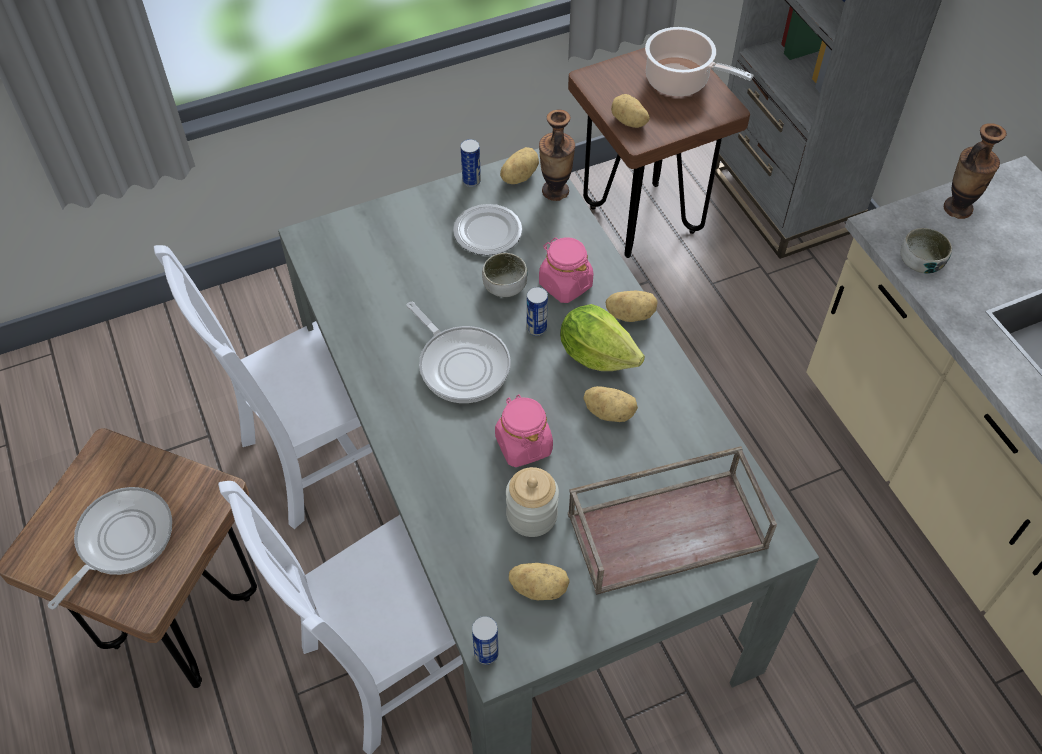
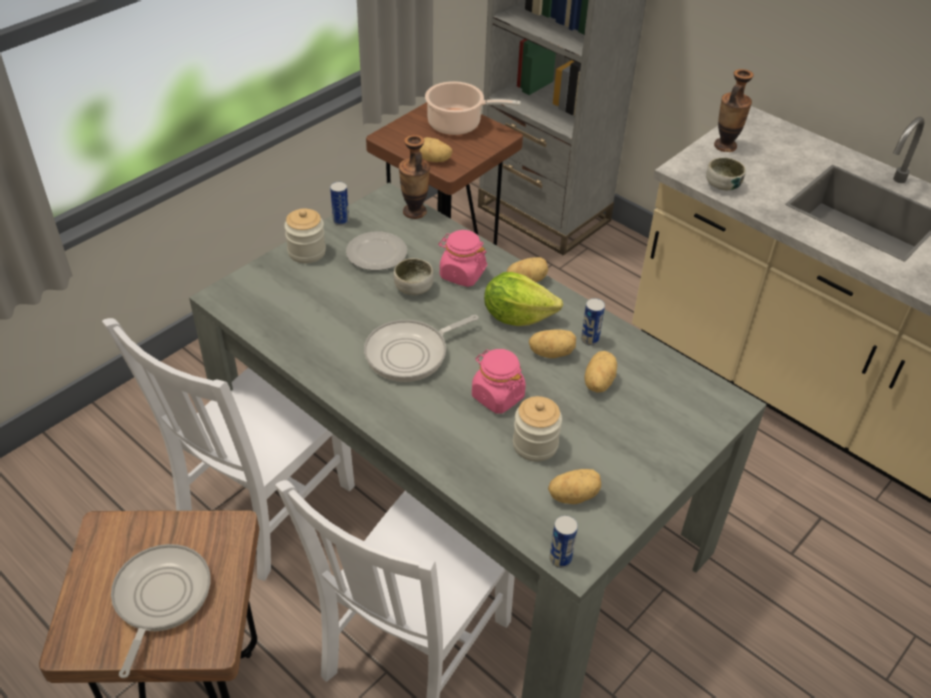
camera: 25 degrees left, 10 degrees down
(417, 209) = (307, 252): none -> jar
(461, 364) = (411, 353): frying pan -> frying pan turned 120 degrees clockwise
(518, 176) = (378, 209): potato -> potato (597, 382)
(536, 328) = (457, 311): can -> can (589, 339)
(668, 528) = (646, 420): brown tray -> none

